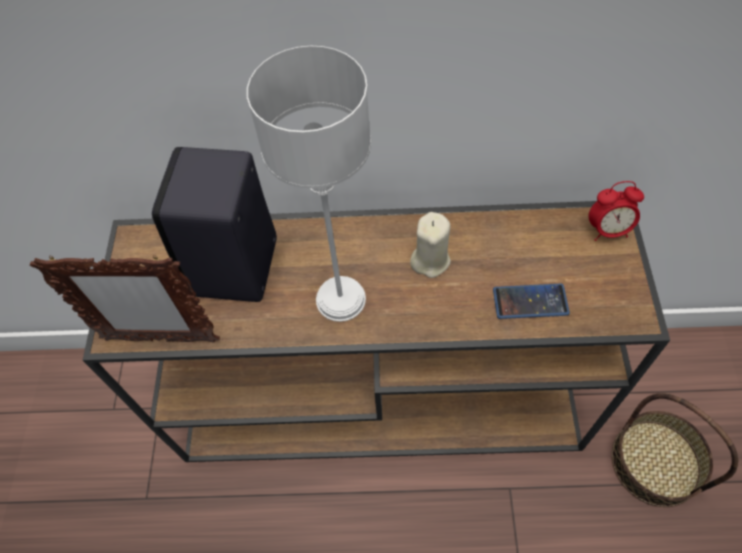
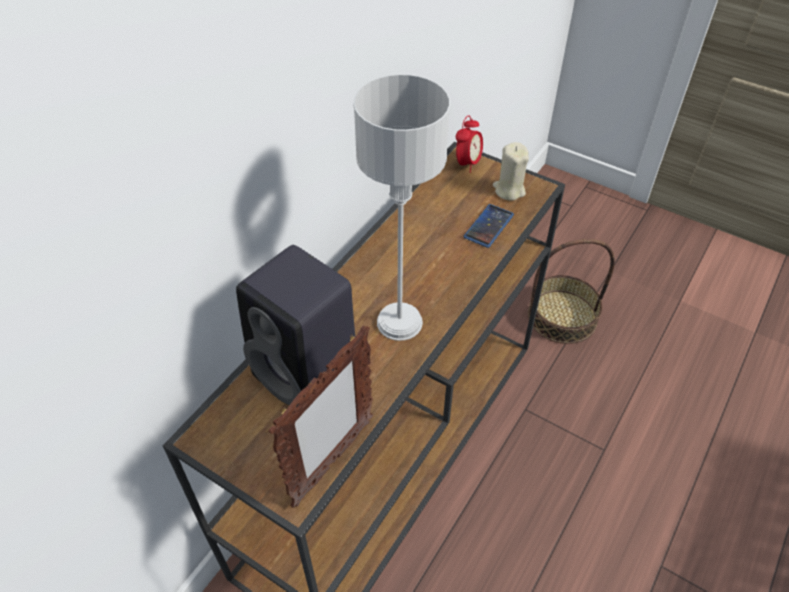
camera: 60 degrees left, 10 degrees down
(430, 260) = (411, 256): beige candle -> beige candle (509, 190)

